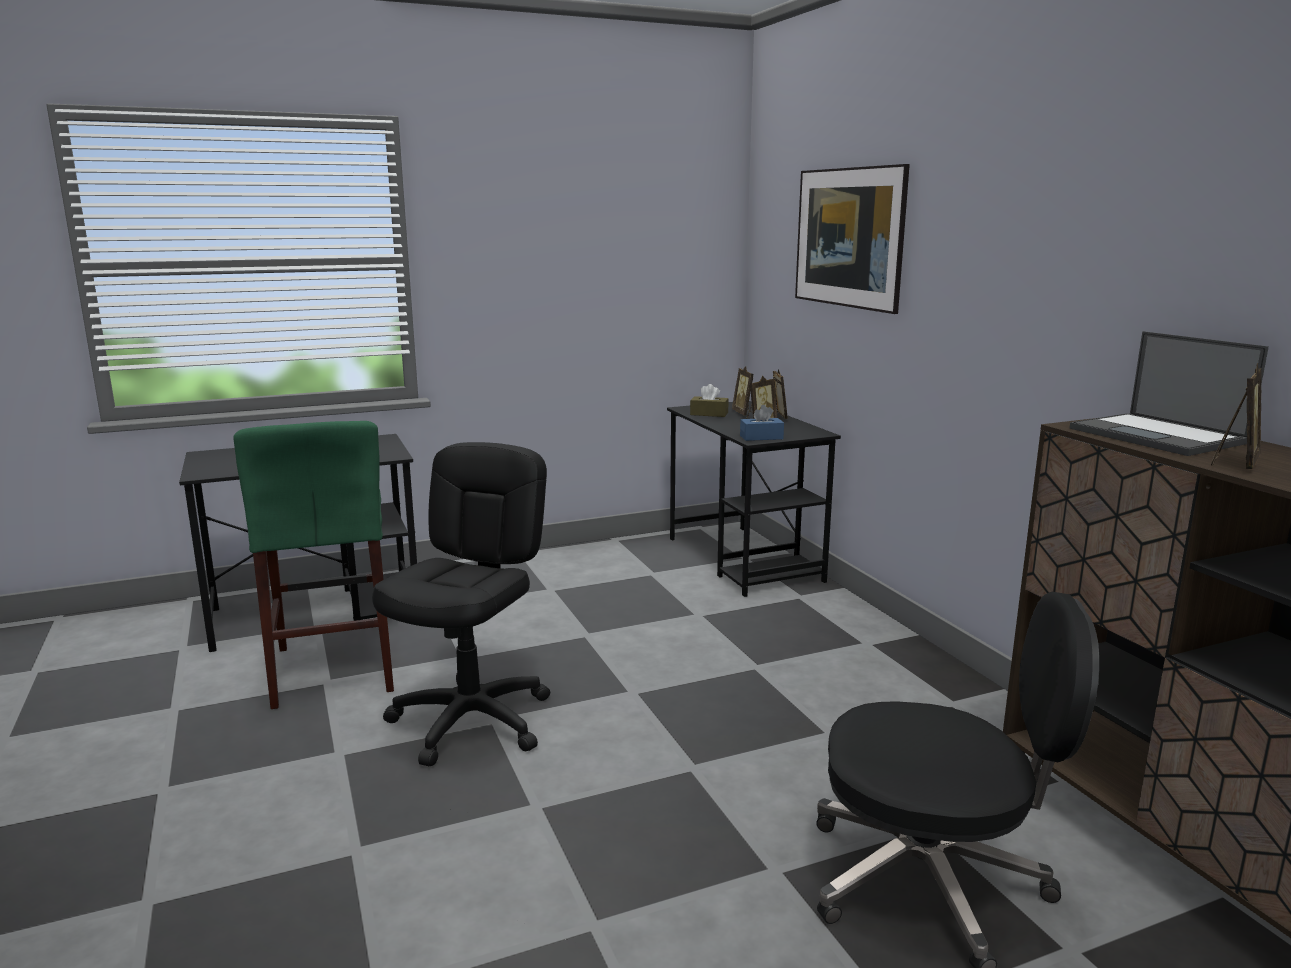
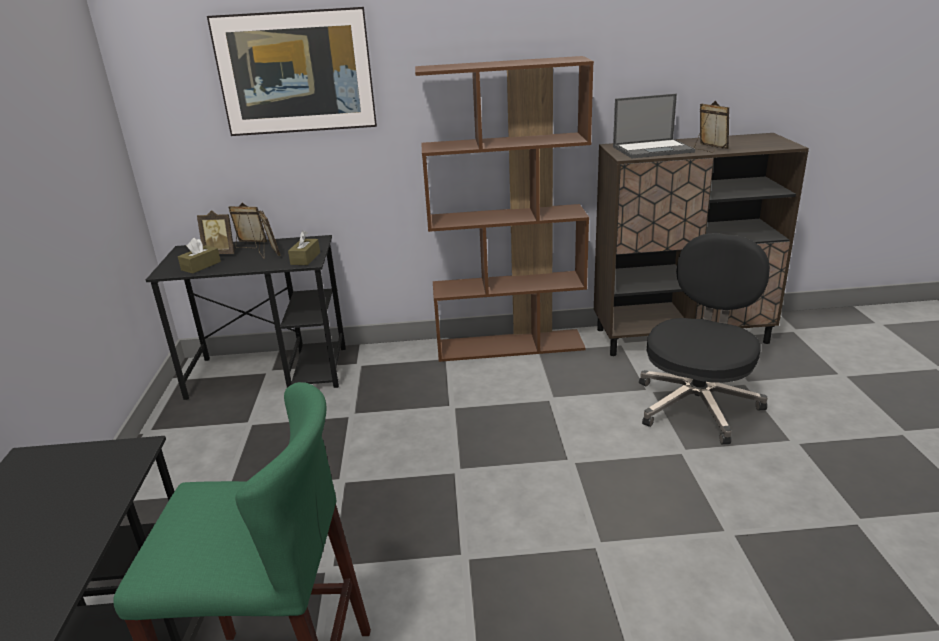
camera: 70 degrees left, 10 degrees up
(472, 721) = (458, 571): black office chair -> none
(761, 437) = (305, 258): blue tissue box -> brown tissue box
(945, 681) = (510, 345): none -> brown bookcase

